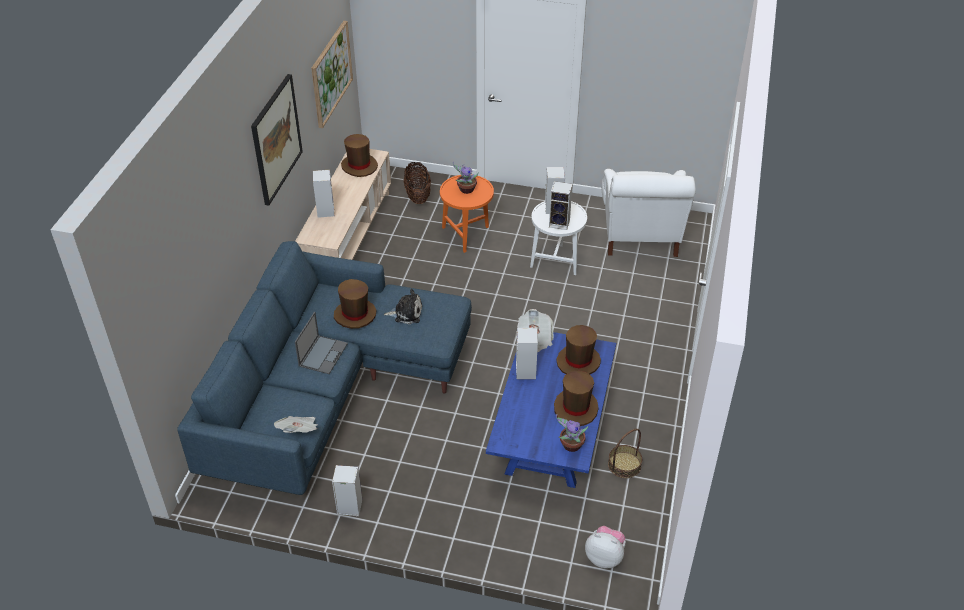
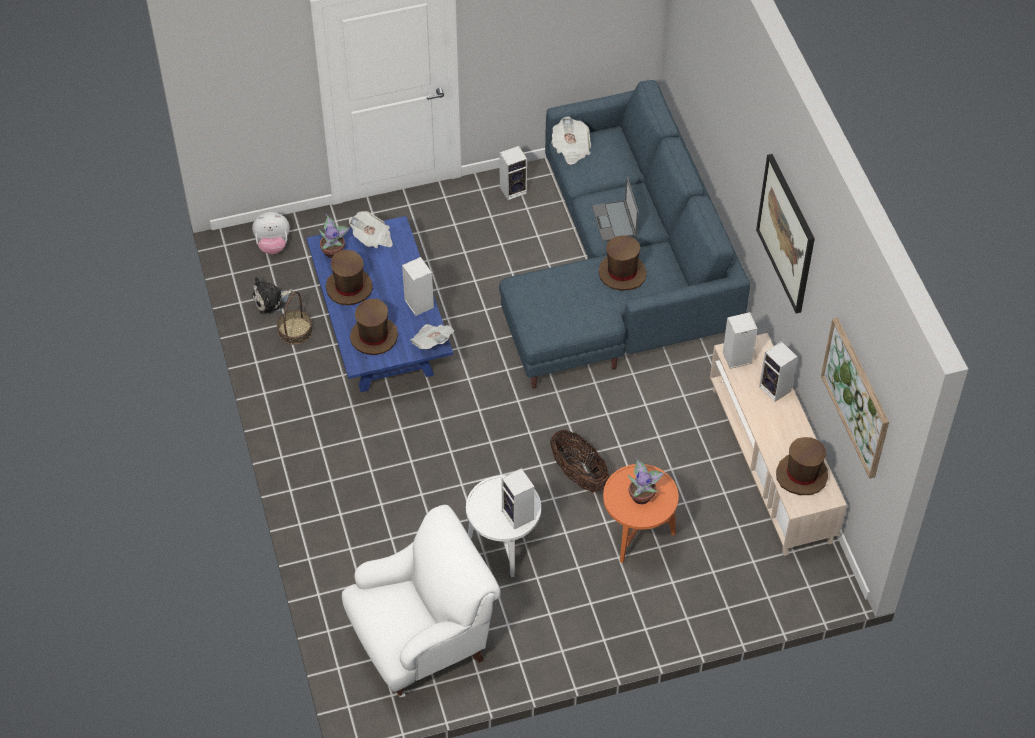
camera: 150 degrees right, 10 degrees up
(406, 313) = (574, 298): plush toy -> plush toy (271, 300)
(417, 196) = (746, 571): basket -> basket (579, 474)
(529, 442) = (372, 238): none -> newspaper
(560, 223) = (495, 494): speaker -> speaker (736, 358)
(640, 236) = (422, 640): white armchair -> white armchair turned 90 degrees clockwise

